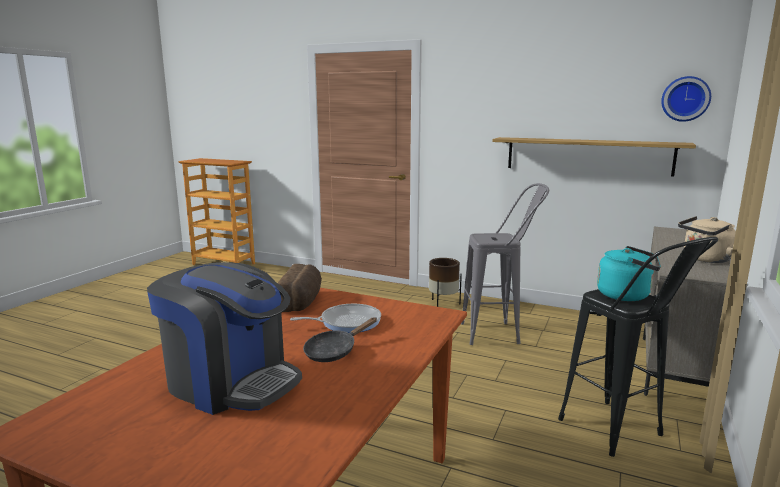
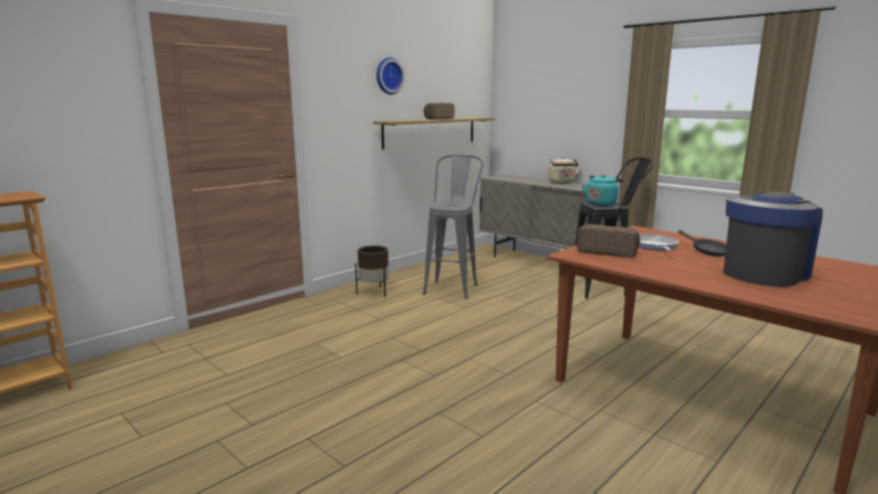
camera: 70 degrees left, 0 degrees up
(588, 140) = (438, 119): none -> bread
(685, 99) = (473, 87): wall clock -> wall clock (388, 76)

